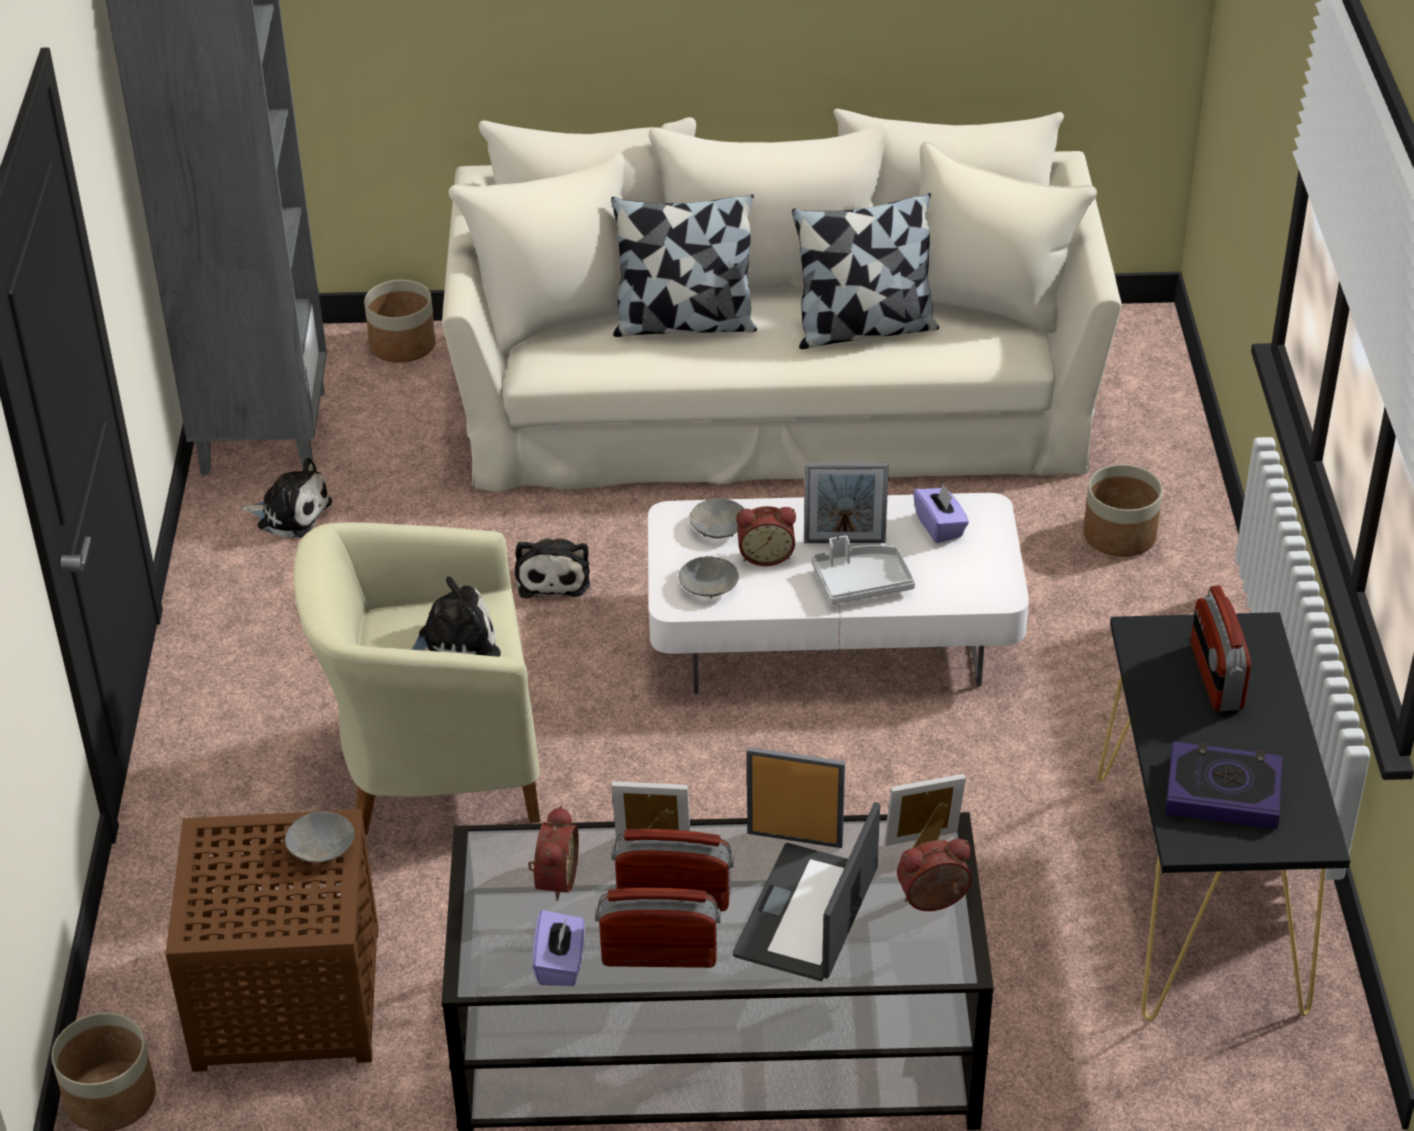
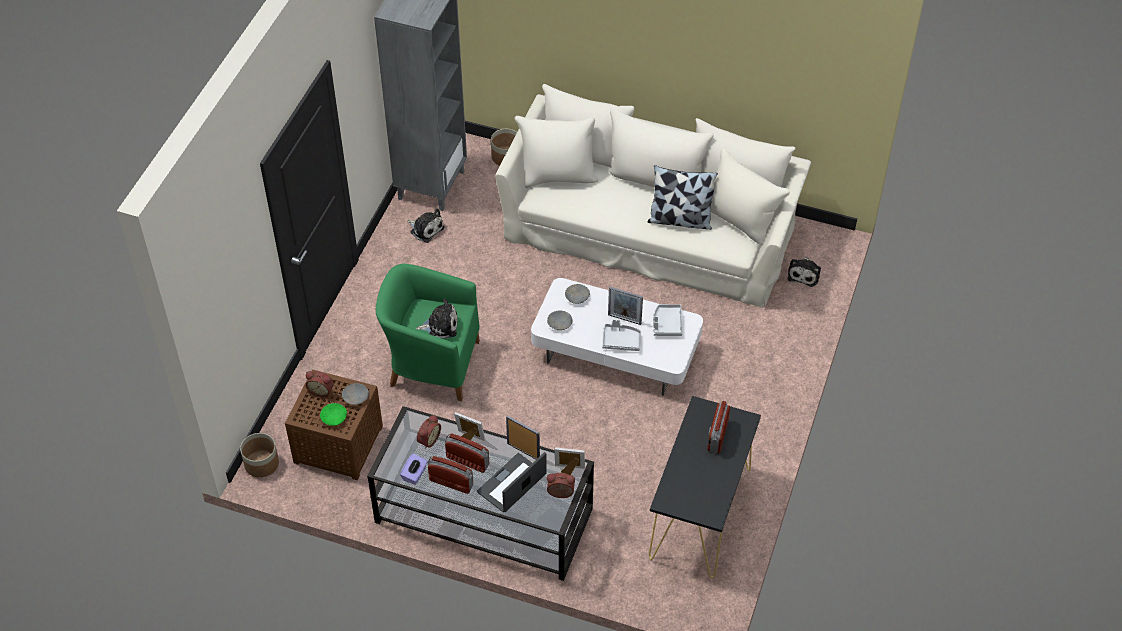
camera: 20 degrees right, 10 degrees up
(286, 906) = (333, 418): none -> green bowl
(432, 766) = (431, 364): beige armchair -> green armchair
(553, 576) = (517, 291): plush toy -> plush toy (804, 274)
(684, 323) = (606, 195): pillow -> none
(765, 555) = (589, 316): alarm clock -> alarm clock (321, 390)
(940, 527) = (667, 324): purple tissue box -> grey tray
(1120, 536) = (760, 342): planter -> none
(1223, 792) = (690, 486): book -> none

